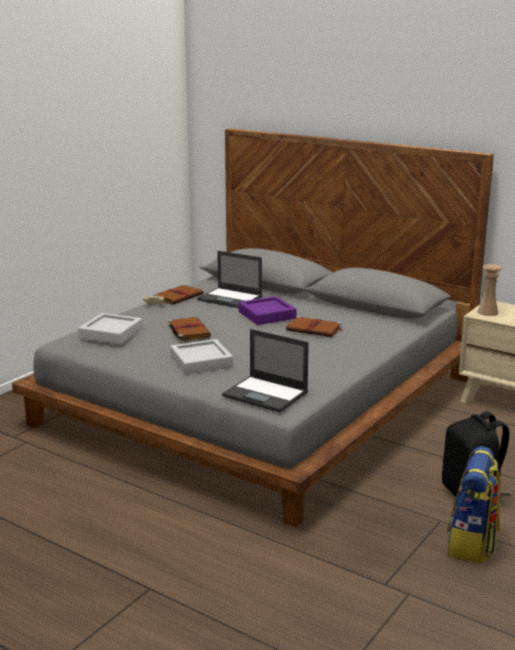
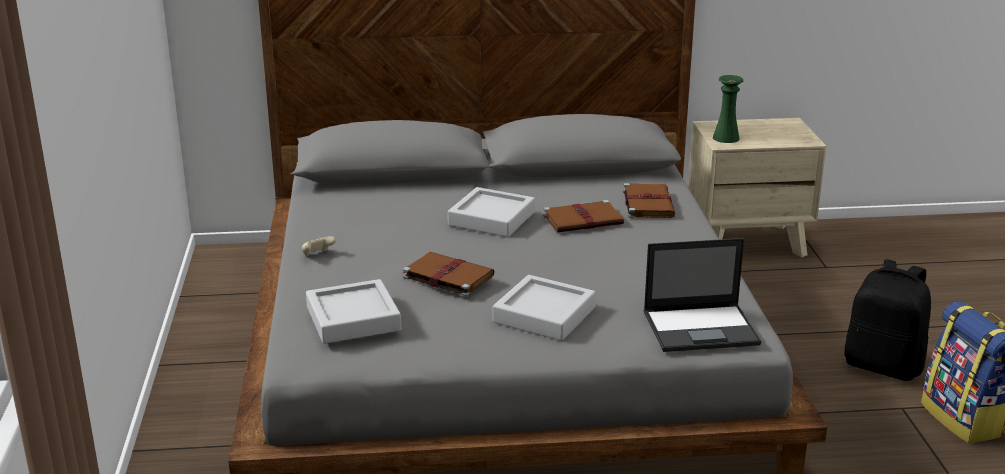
camera: 40 degrees left, 5 degrees up
(179, 296) = (321, 229): brown book -> brown book (648, 203)
(230, 298) = (398, 209): laptop -> none
(267, 315) = (492, 219): purple tray -> grey tray
(487, 312) = (726, 138): beige vase -> green vase

